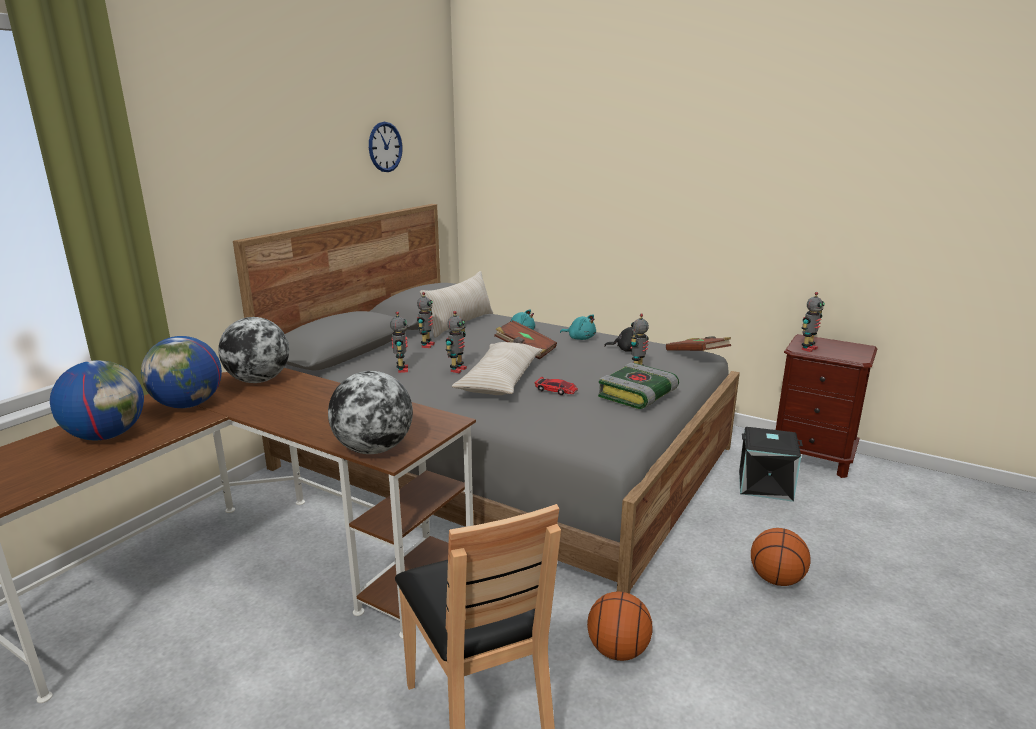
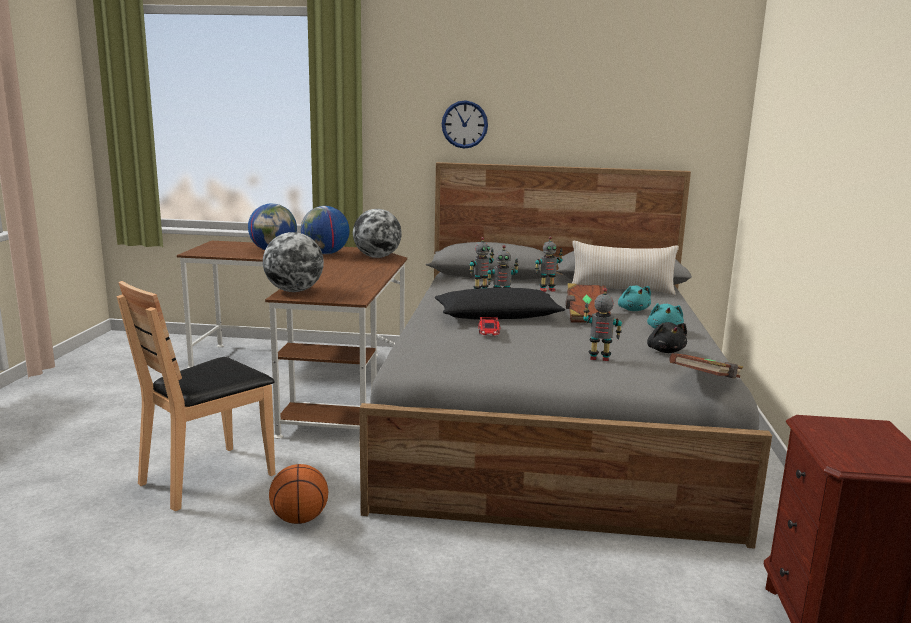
camera: 65 degrees right, 5 degrees down
(385, 147) = (628, 105): wall clock -> wall clock (464, 124)
(500, 380) = (498, 317): beige pillow -> black pillow
(638, 395) = (528, 362): book -> none
(764, 485) = (681, 583): black storage box -> none
(776, 579) = (465, 601): basketball -> none
(808, 348) = (823, 427): toy robot -> none

